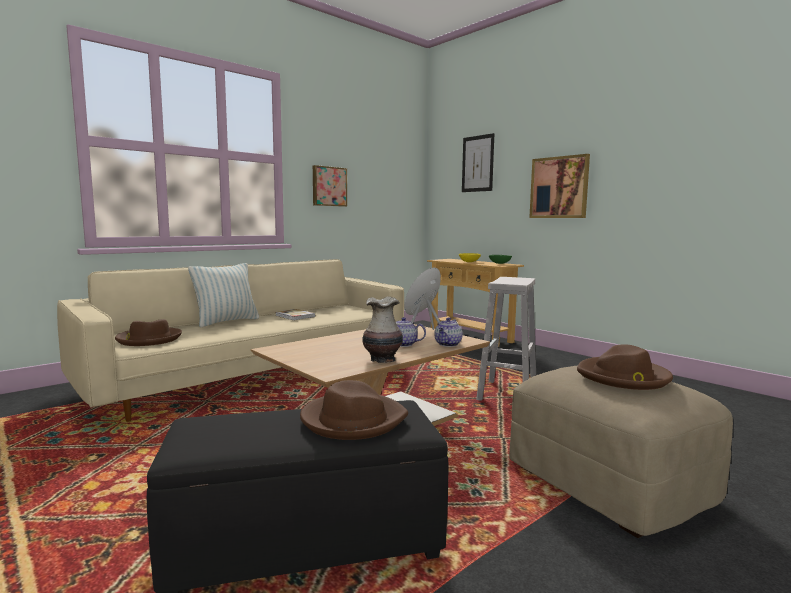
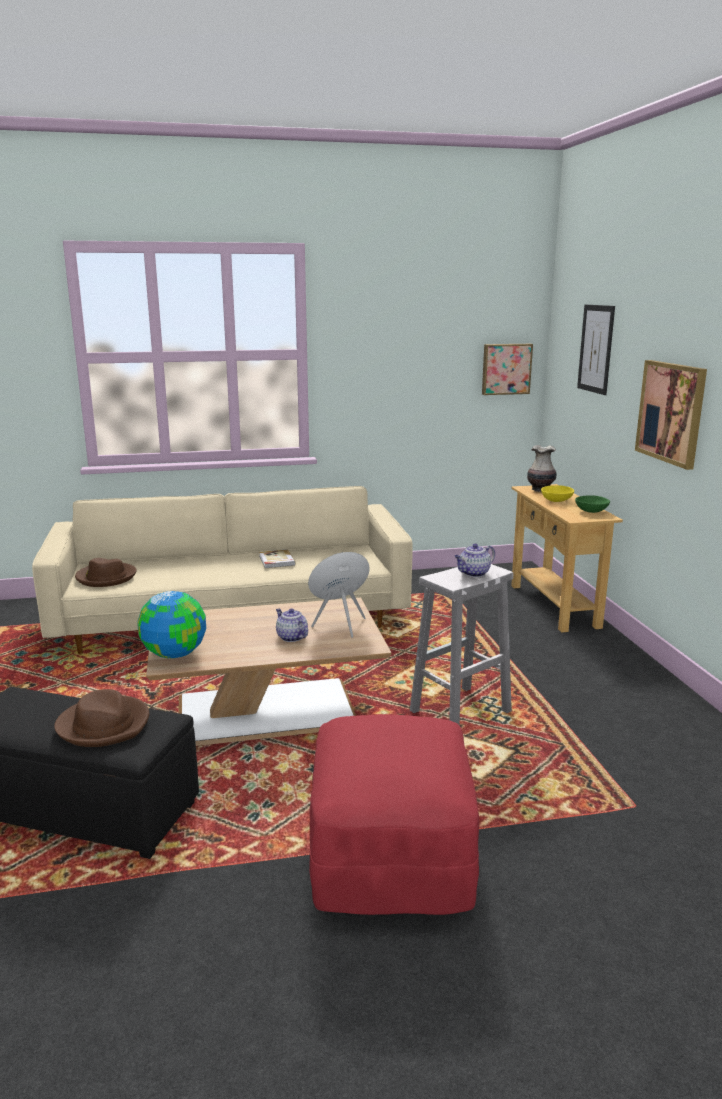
camera: 30 degrees right, 10 degrees up
(226, 321) = (202, 559): pillow -> none
(325, 366) = (175, 654): none -> globe
(329, 186) = (376, 381): picture -> picture (506, 369)
(383, 360) = (235, 657): vase -> vase (540, 490)
(448, 344) = (335, 648): teapot -> teapot (473, 573)
(610, 483) = (392, 854): beige ottoman -> red ottoman
(623, 377) = (391, 748): brown hat -> none

